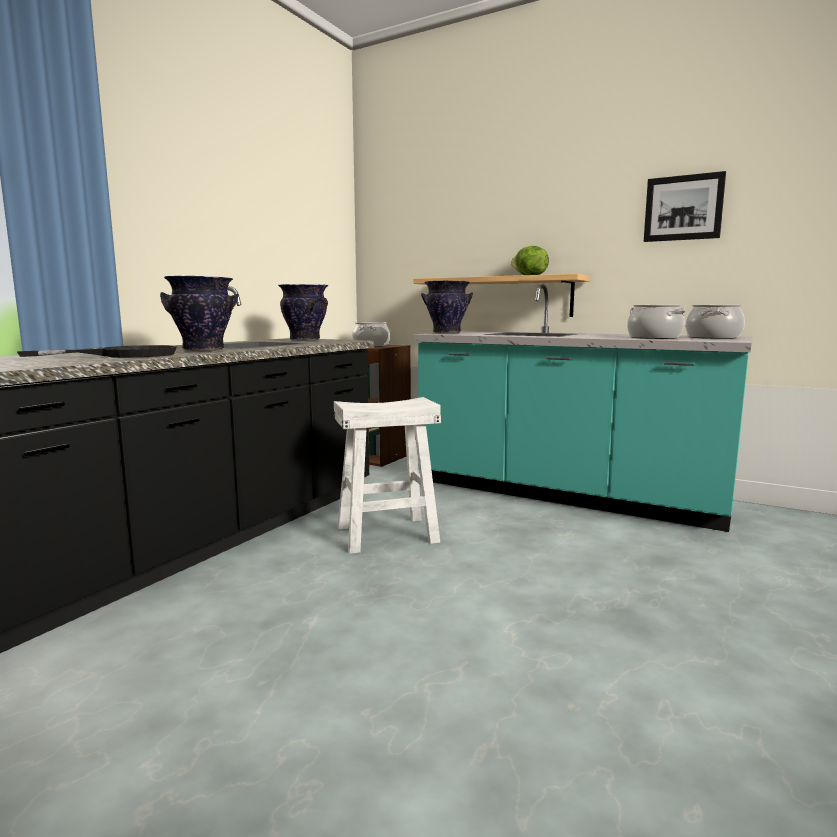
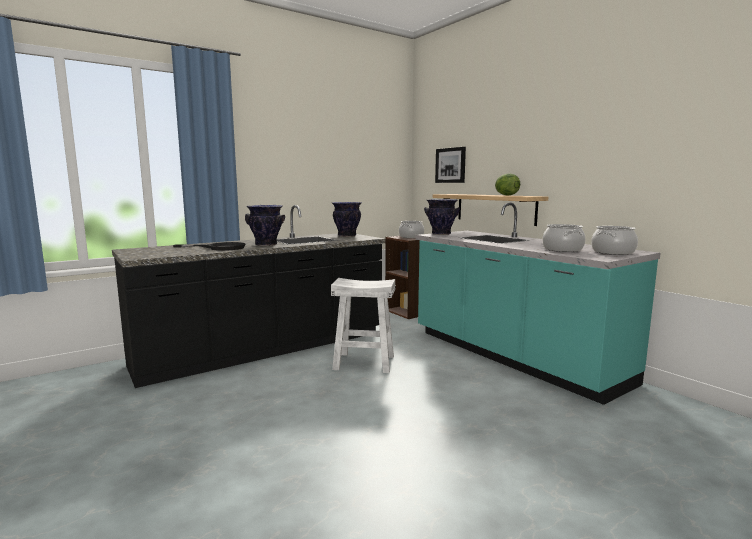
camera: 25 degrees right, 0 degrees up
(683, 208) = (613, 147): picture -> picture (450, 165)

